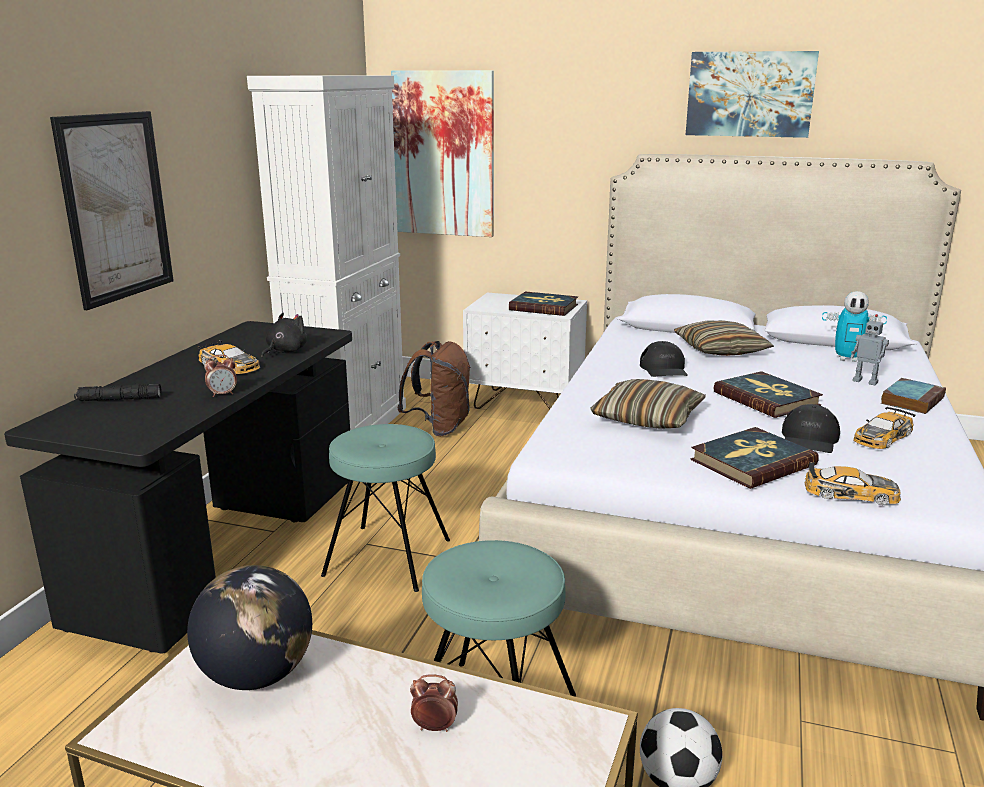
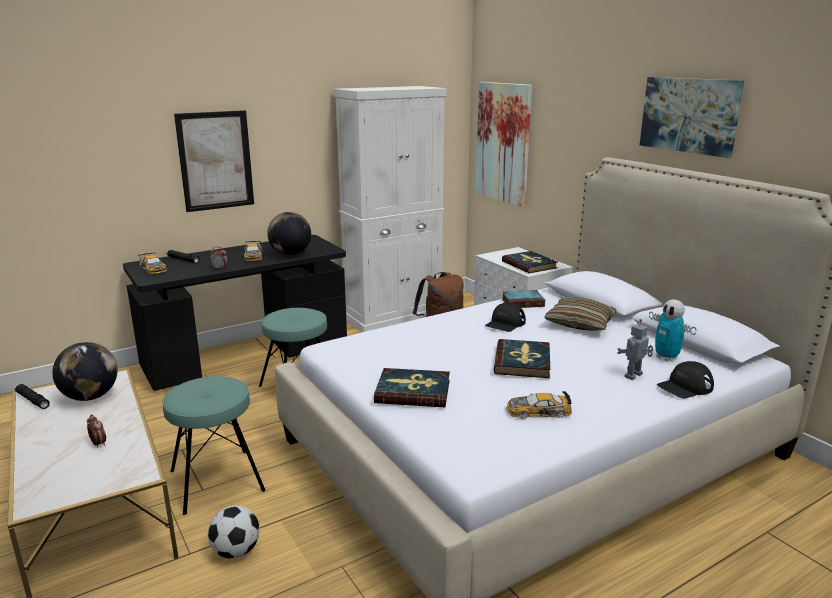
camera: 40 degrees right, 0 degrees up
(150, 735) = (33, 400): none -> black flashlight
(285, 351) = (290, 254): black plush toy -> globe
(647, 418) = (416, 347): pillow -> none
(809, 439) = (485, 394): black cap -> black cap (685, 387)
(851, 493) = (422, 430): toy car -> toy car (153, 268)
(865, 381) = (634, 376): toy robot -> toy robot turned 60 degrees clockwise
(912, 400) = (634, 400): book -> book (523, 302)

